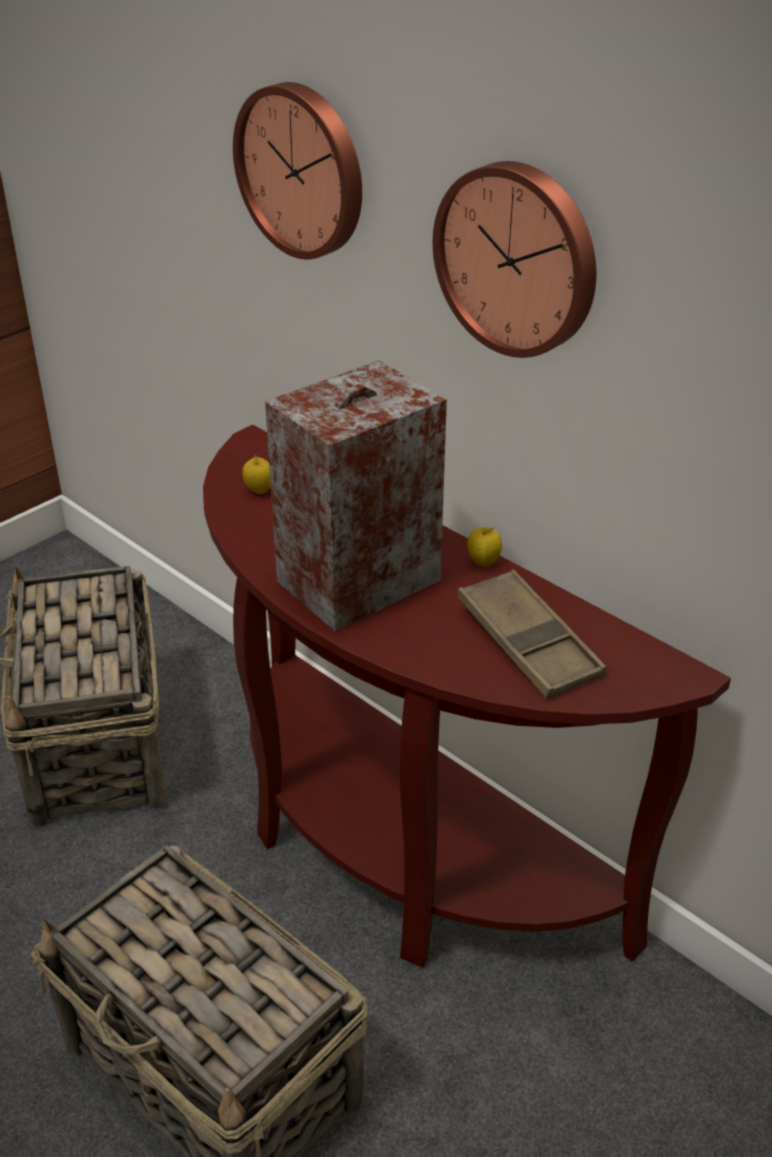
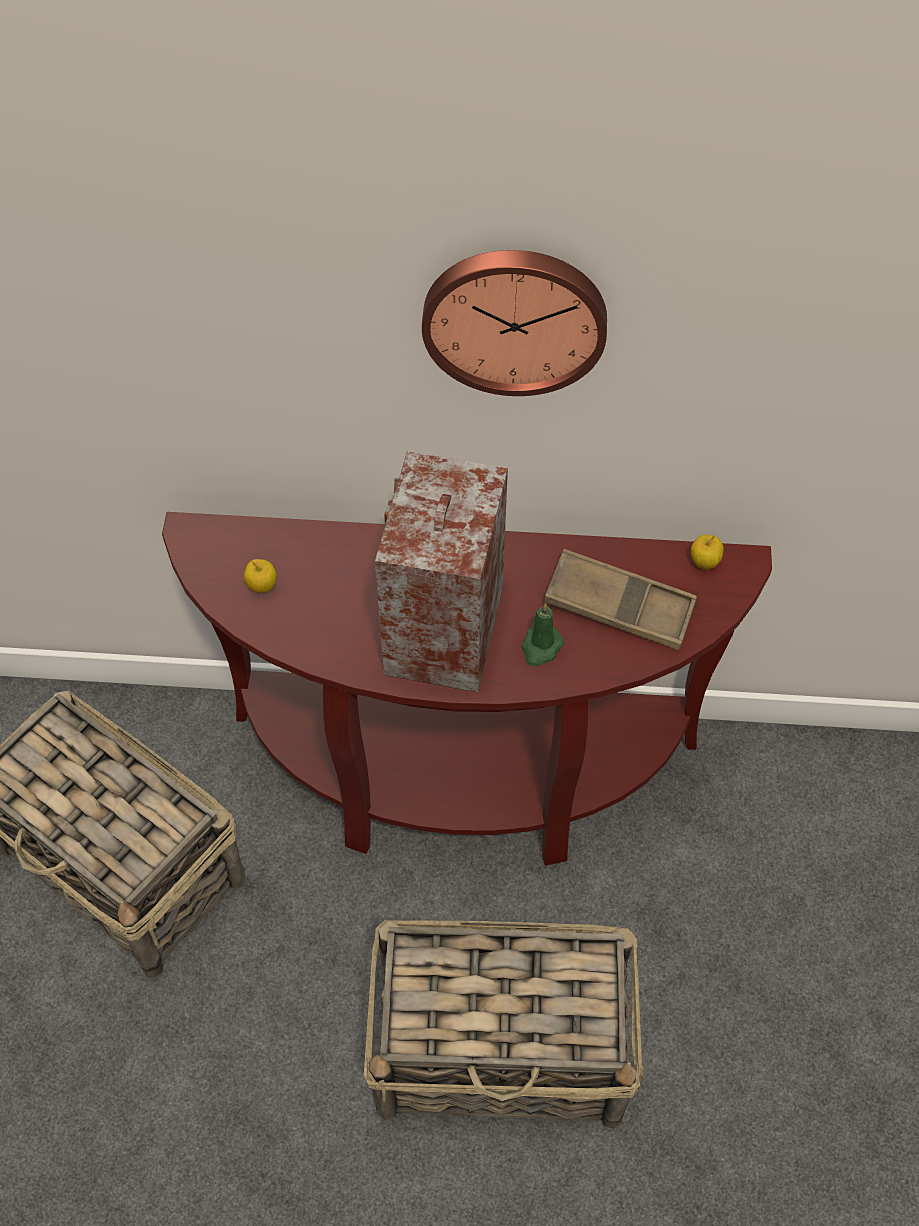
camera: 40 degrees left, 20 degrees up
(303, 170) = (211, 292): wall clock -> none
(424, 632) = (541, 647): none -> green candle
(483, 562) = (516, 547): apple -> apple (704, 563)

